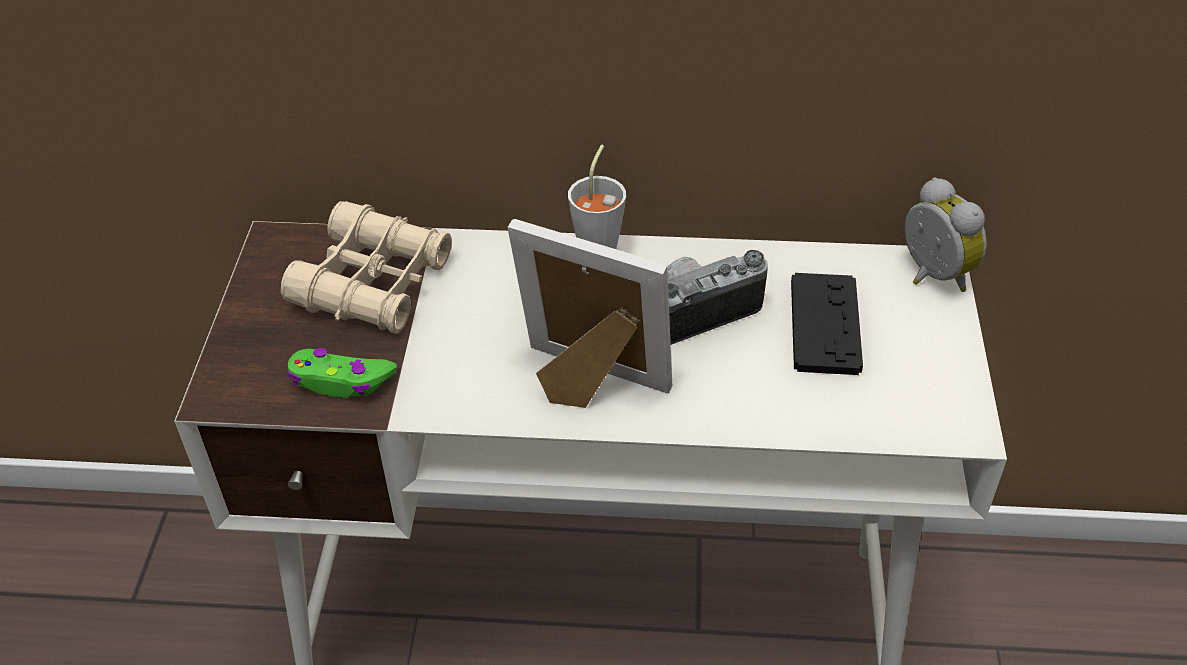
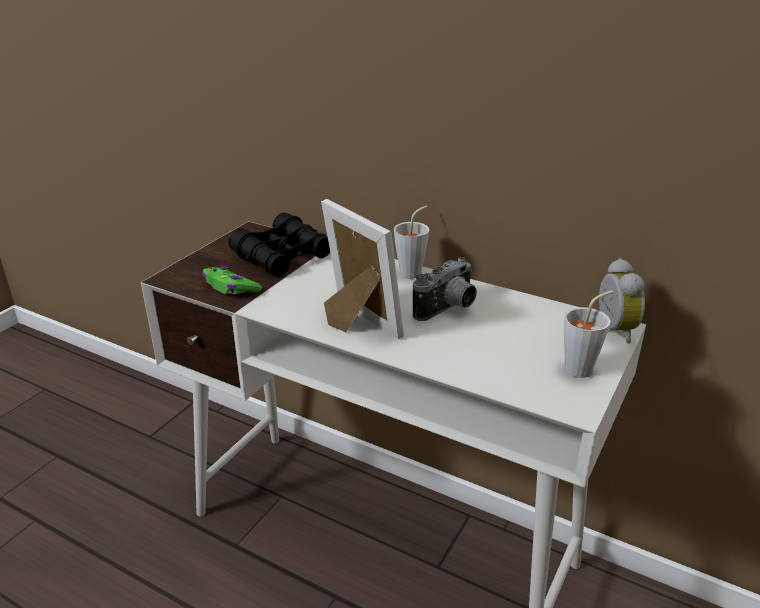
camera: 25 degrees right, 15 degrees down
(373, 283) = (282, 256): beige binoculars -> black binoculars
(700, 311) = (449, 310): camera -> camera turned 135 degrees clockwise
(825, 325) = (521, 335): black game controller -> none
(934, 355) = (583, 367): none -> grey cup

